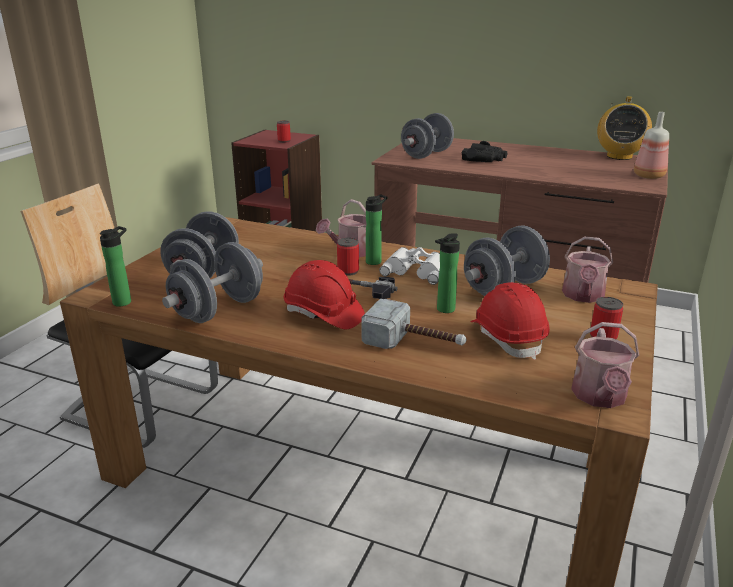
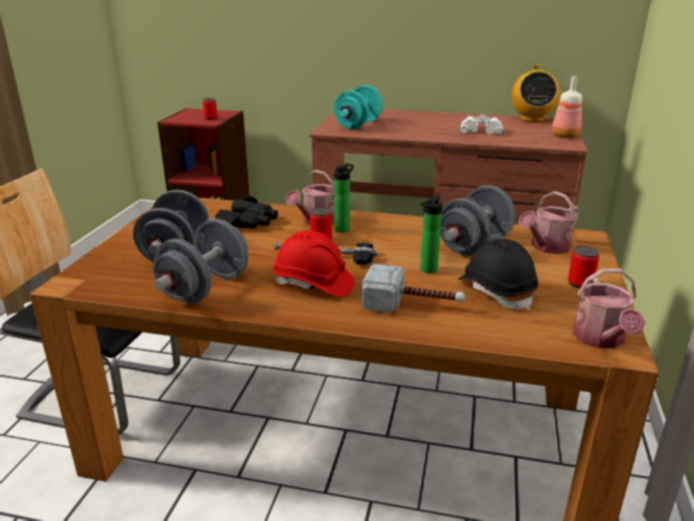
camera: 10 degrees left, 0 degrees up
(124, 301) = (102, 288): bottle -> none
(417, 271) = (387, 235): white binoculars -> white binoculars (481, 130)
(426, 154) = (358, 125): grey dumbbell -> turquoise dumbbell
(485, 159) = (414, 127): black binoculars -> black binoculars (249, 221)
(507, 337) = (496, 291): red hard hat -> black hard hat
(583, 296) = (547, 247): watering can -> watering can turned 45 degrees clockwise

